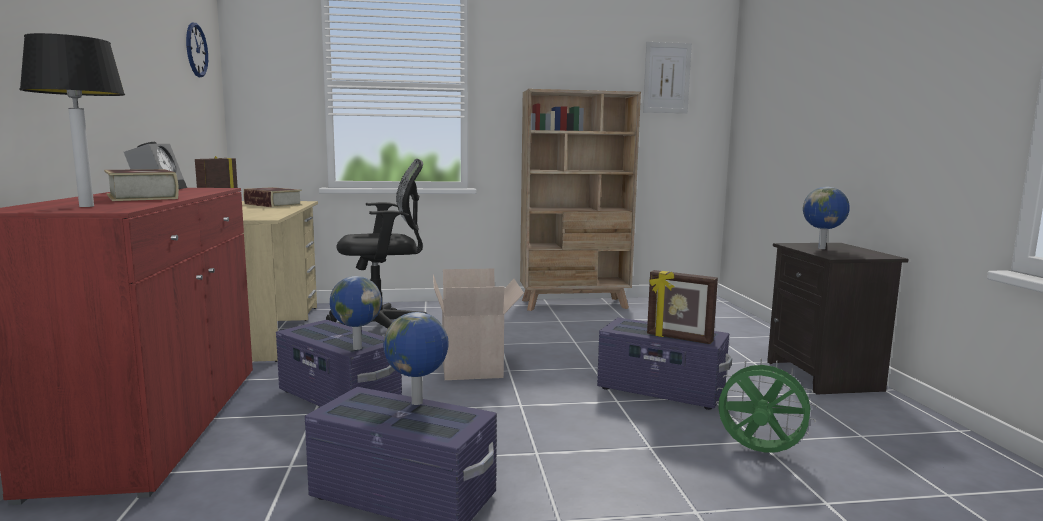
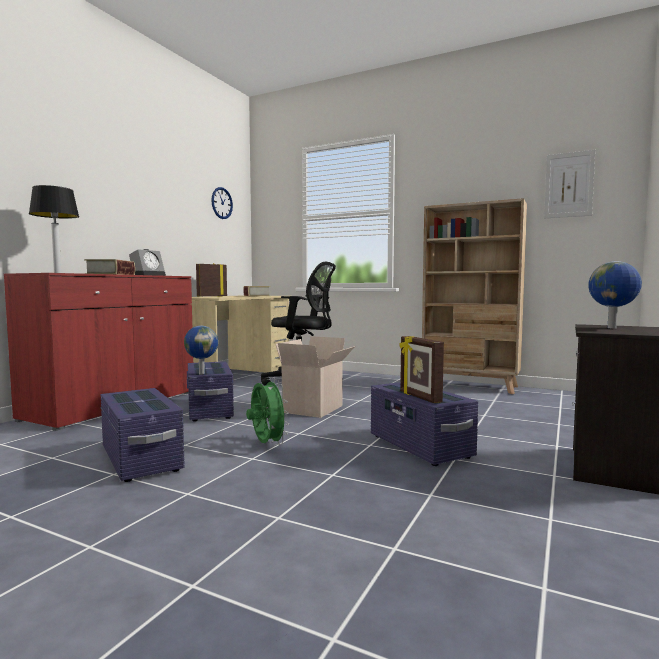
camera: 35 degrees right, 5 degrees down
(417, 403) = (158, 398): globe -> none
(759, 453) = (412, 501): green fan -> green fan (266, 444)

